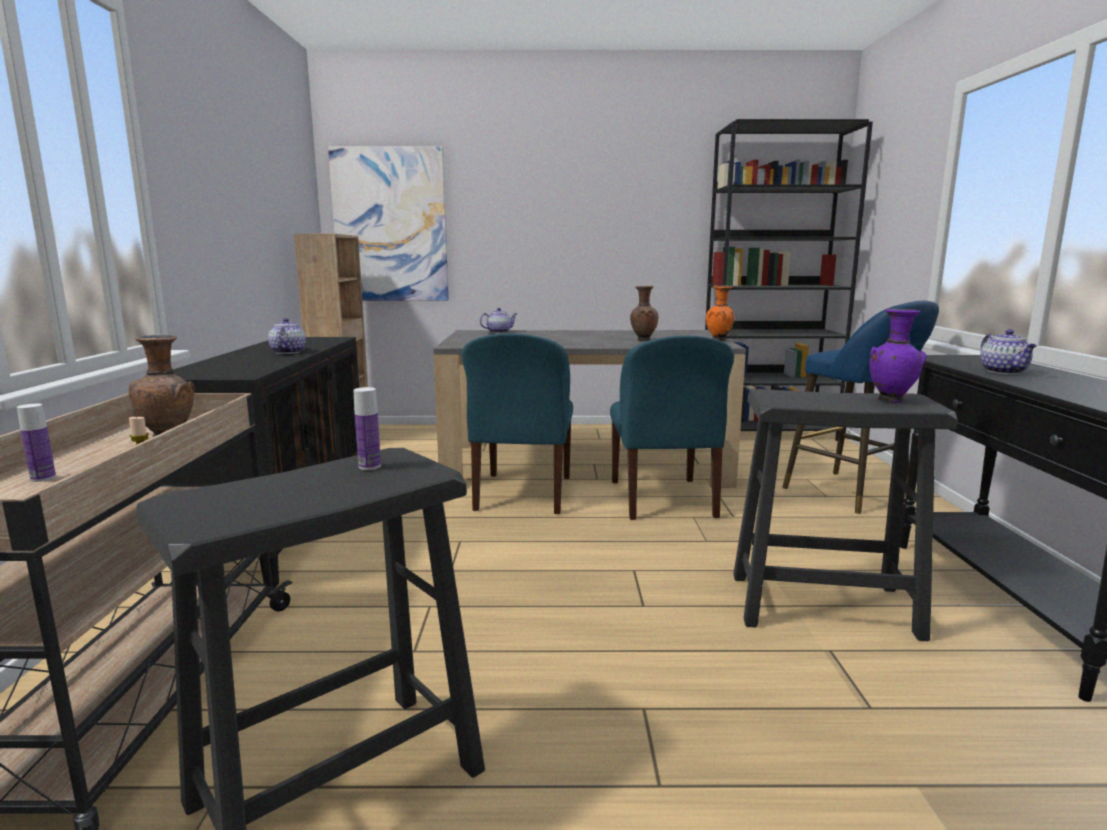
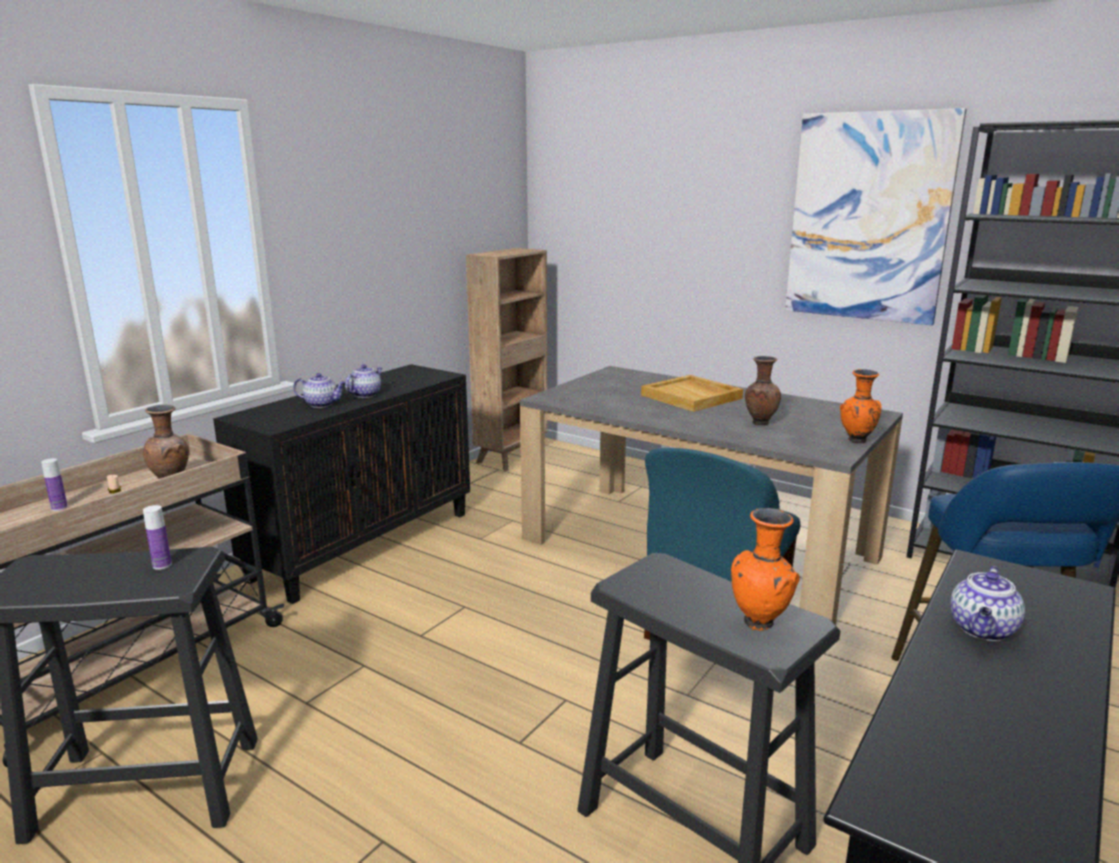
camera: 35 degrees right, 5 degrees up
(390, 225) = (587, 237): picture -> picture (868, 218)
(499, 332) = (641, 377): teapot -> teapot (322, 404)
(523, 494) = (584, 570): blue chair -> none
(564, 335) = (692, 397): none -> beige tray
(891, 400) = (761, 624): purple vase -> orange vase

